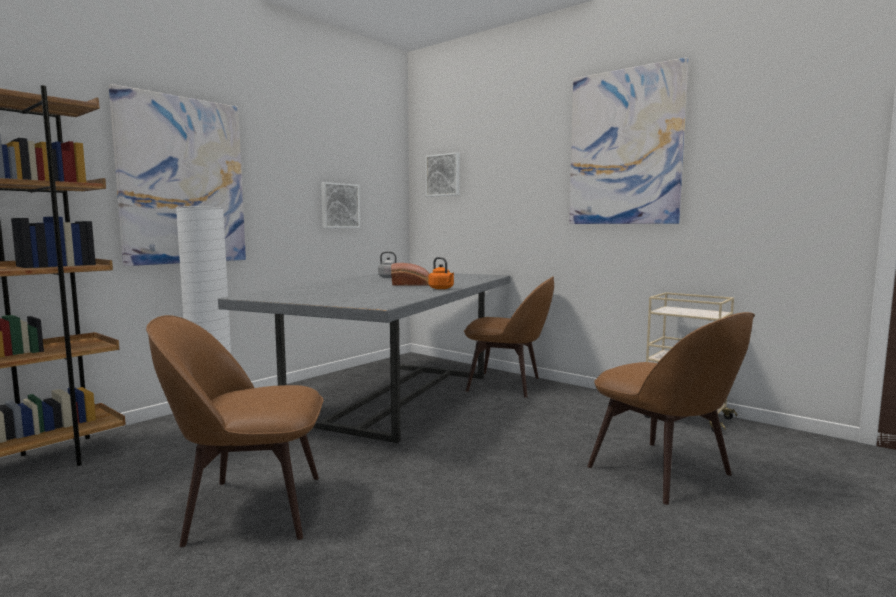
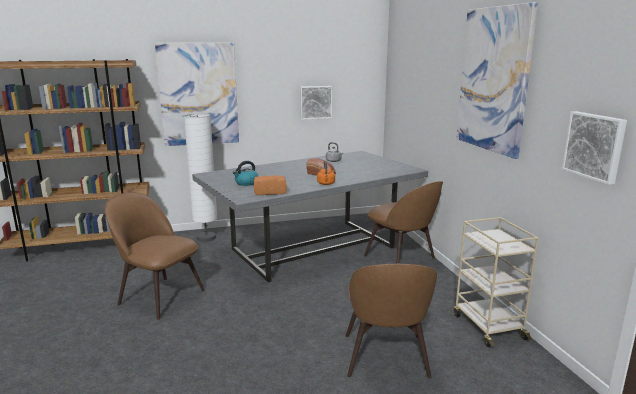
camera: 35 degrees right, 10 degrees up
(336, 296) = (246, 183): none -> kettle
(397, 298) = (269, 192): none -> bread
(443, 175) = (401, 77): picture -> picture (594, 146)

